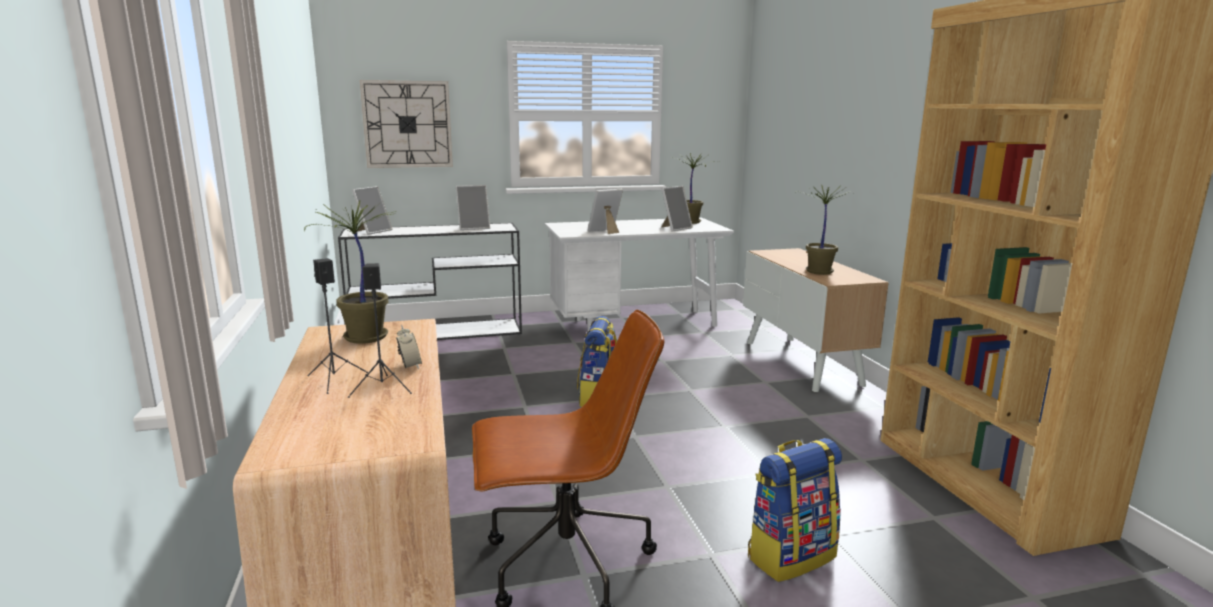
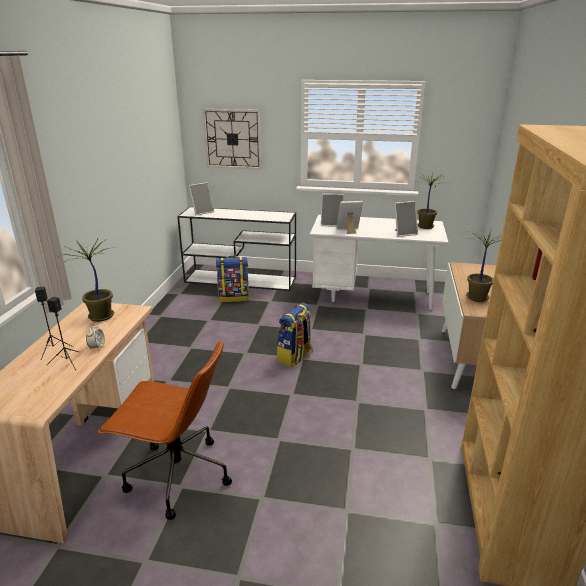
camera: 25 degrees right, 10 degrees up
(474, 228) = (265, 215): picture frame -> picture frame (332, 224)
(790, 556) = (307, 516): backpack -> backpack (234, 297)

